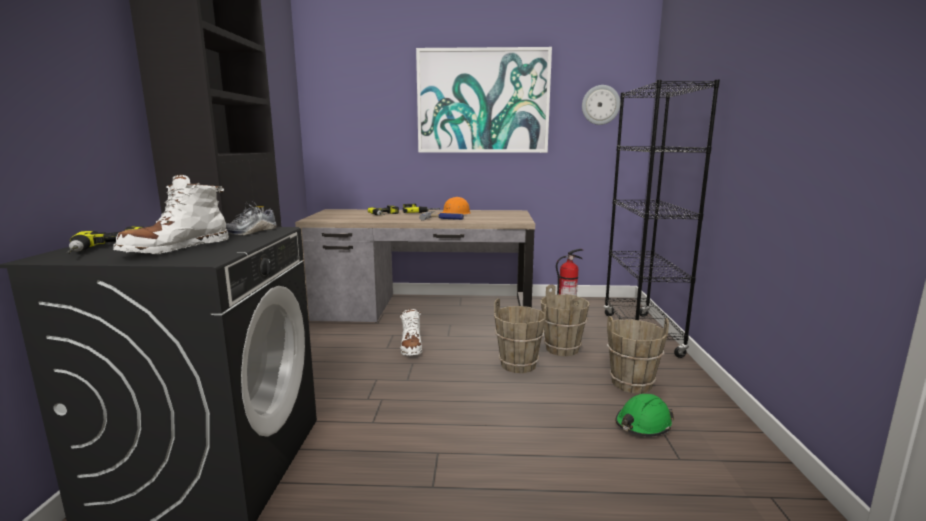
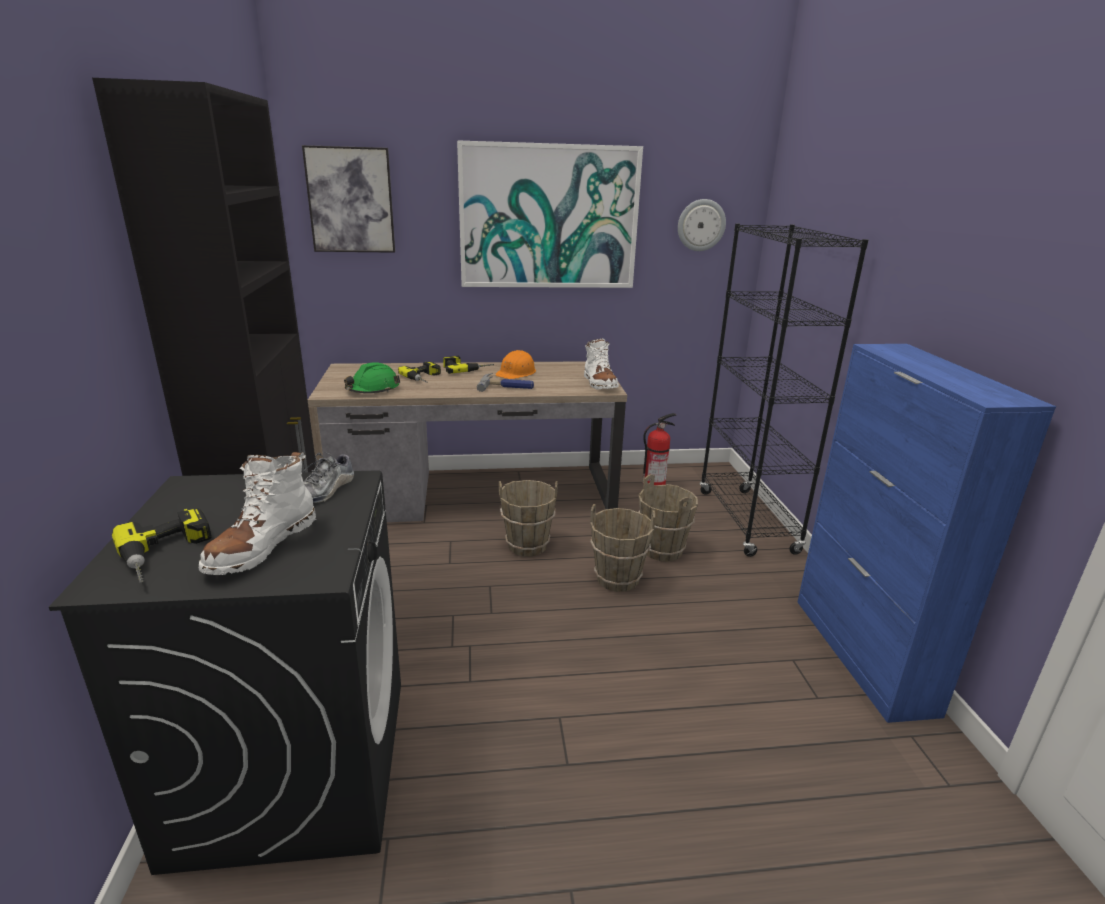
camera: 10 degrees left, 10 degrees up
(343, 92) = (350, 200): none -> picture
(411, 347) = (480, 560): white boot -> white boot (599, 383)
(631, 383) = (750, 597): brown bucket -> brown bucket (527, 545)
(643, 425) = (772, 655): green hard hat -> green hard hat (373, 390)
(730, 430) = (862, 654): none -> blue cabinet

